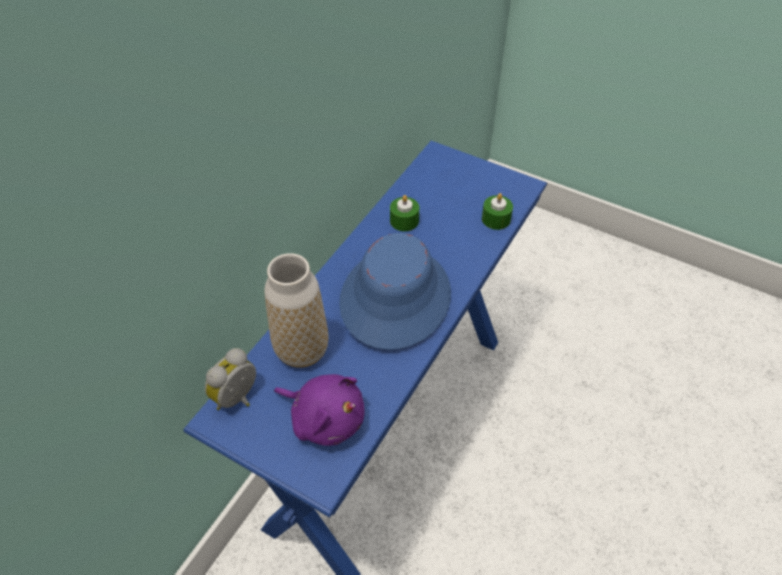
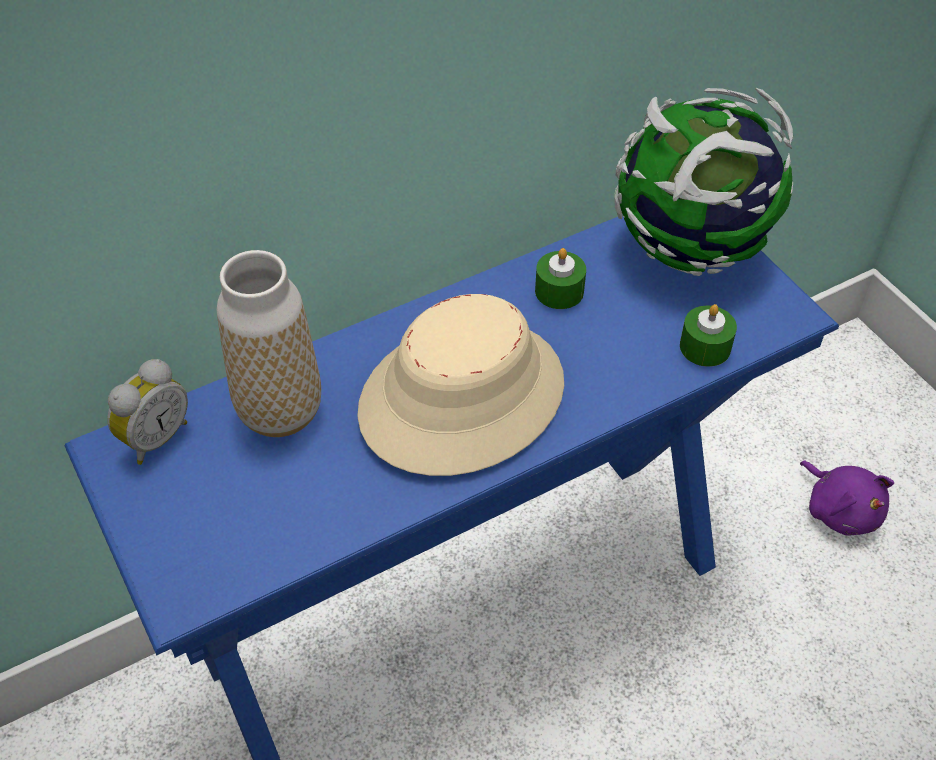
camera: 30 degrees right, 0 degrees up
(238, 399) = (154, 437): alarm clock -> alarm clock turned 150 degrees clockwise
(325, 418) = (242, 519): purple plush toy -> purple plush toy (840, 509)
(394, 297) = (461, 396): blue hat -> beige hat
(454, 172) = (692, 249): none -> globe

